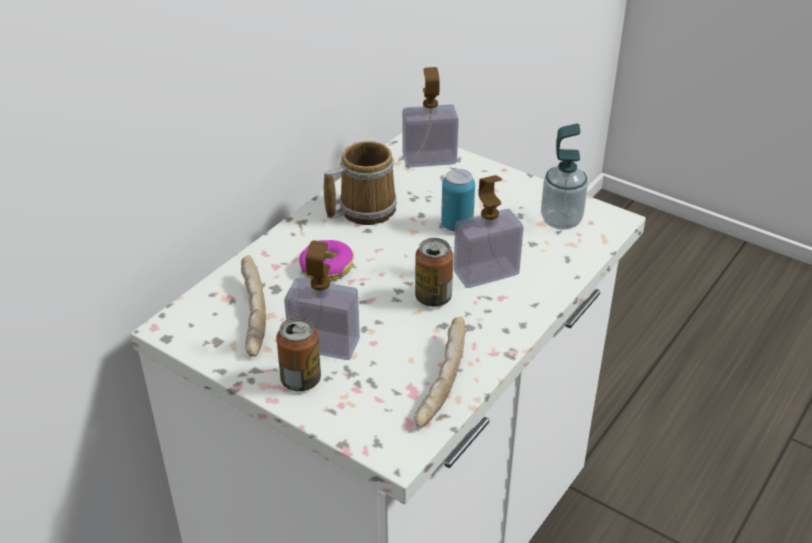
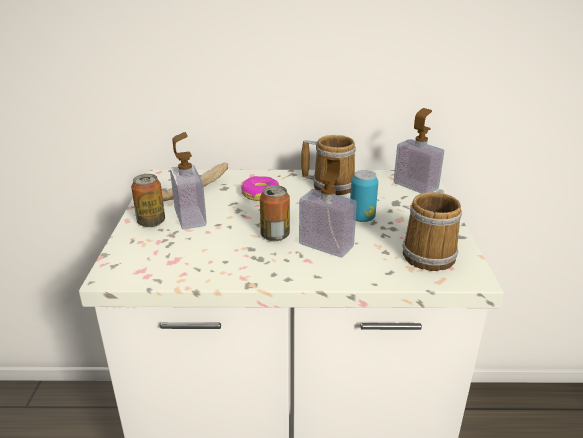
camera: 55 degrees right, 10 degrees down
(439, 381) = (192, 266): bread -> none
(561, 220) = (431, 254): soap dispenser -> mug

